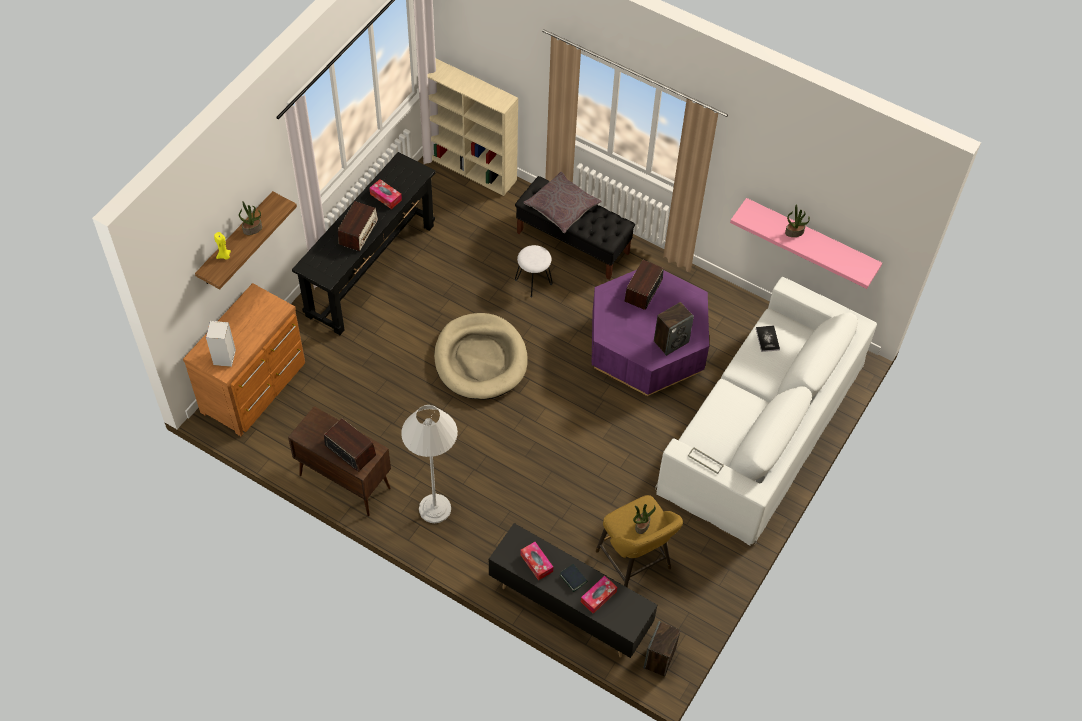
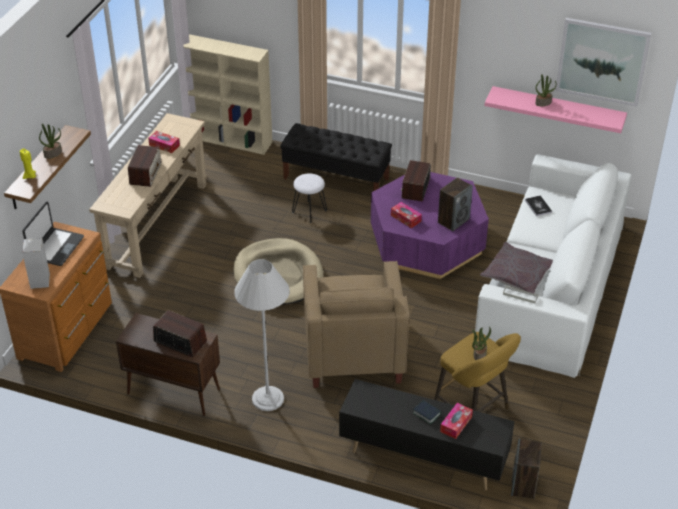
camera: 10 degrees left, 15 degrees down
(247, 317) = (55, 247): none -> laptop
(371, 270) = (157, 225): black console table -> beige console table
(533, 467) = (353, 350): none -> beige armchair
(536, 563) = (387, 407): tissue box -> tissue box (405, 218)
(562, 207) = (323, 141): grey pillow -> grey pillow (518, 274)
(861, 210) = (602, 61): none -> picture

